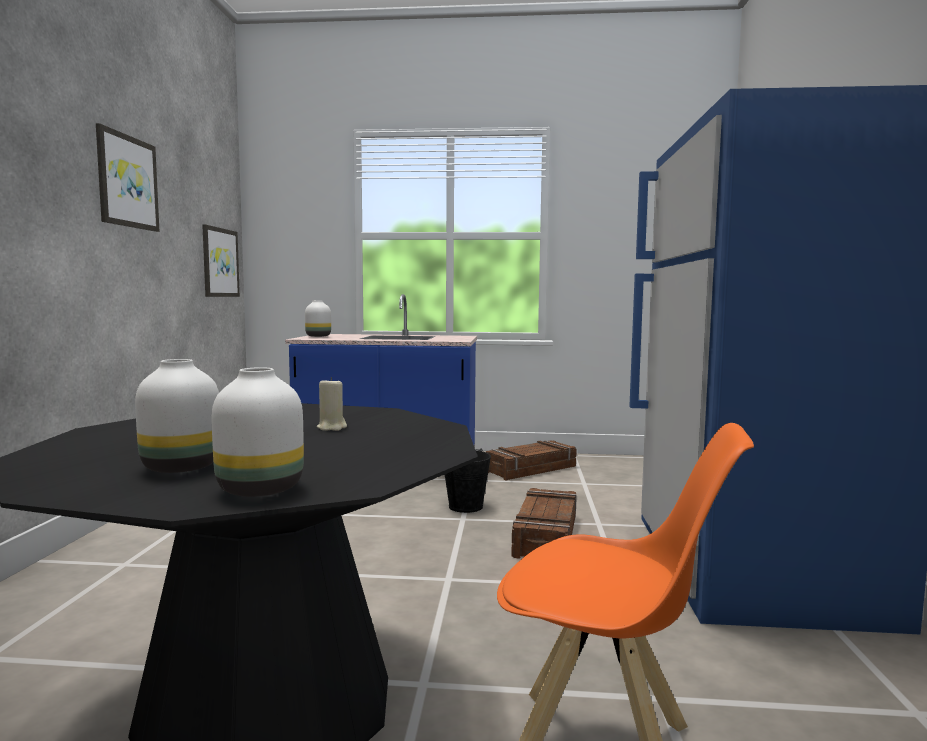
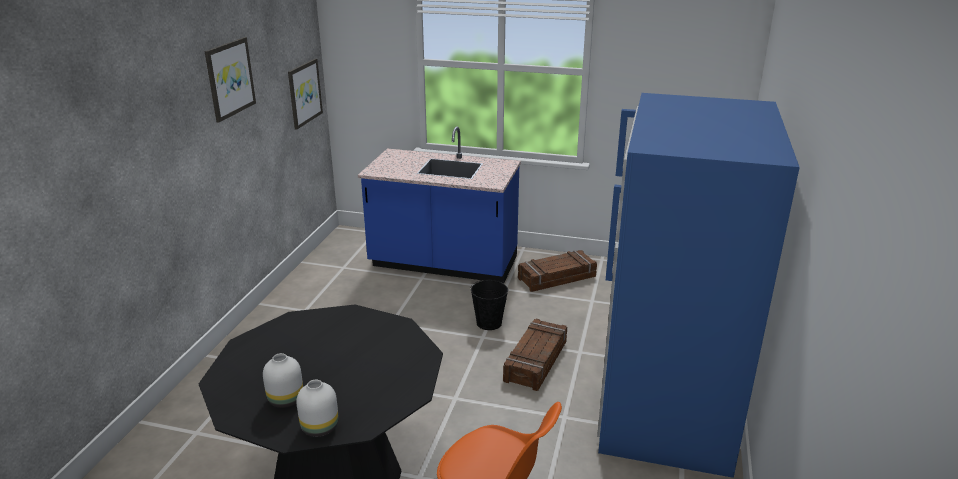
camera: 10 degrees right, 20 degrees up
(318, 336) = (385, 162): white vase -> none
(332, 427) = (365, 351): beige candle -> none

